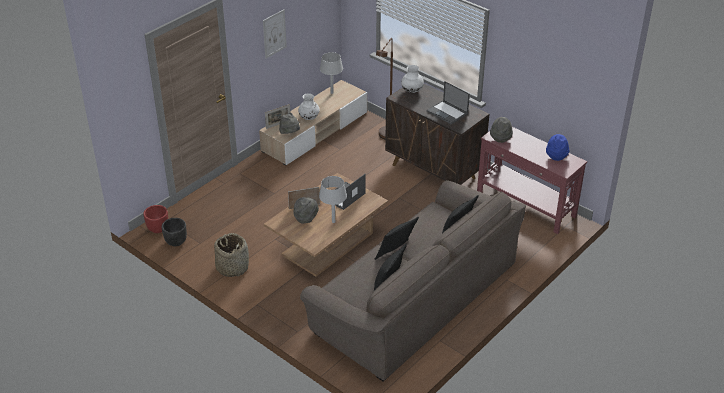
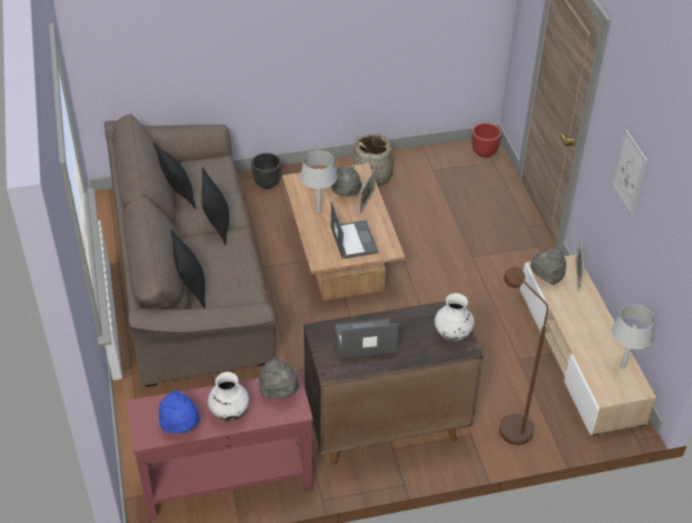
camera: 125 degrees right, 5 degrees up
(175, 242) = (450, 156): black planter -> black planter (267, 183)
(309, 118) = (570, 311): white vase -> white vase (229, 412)

